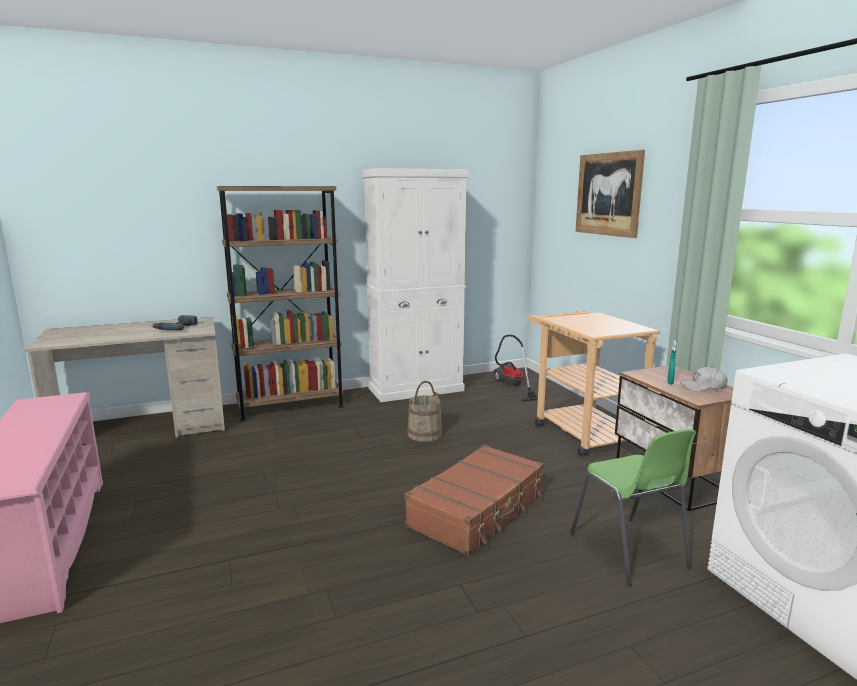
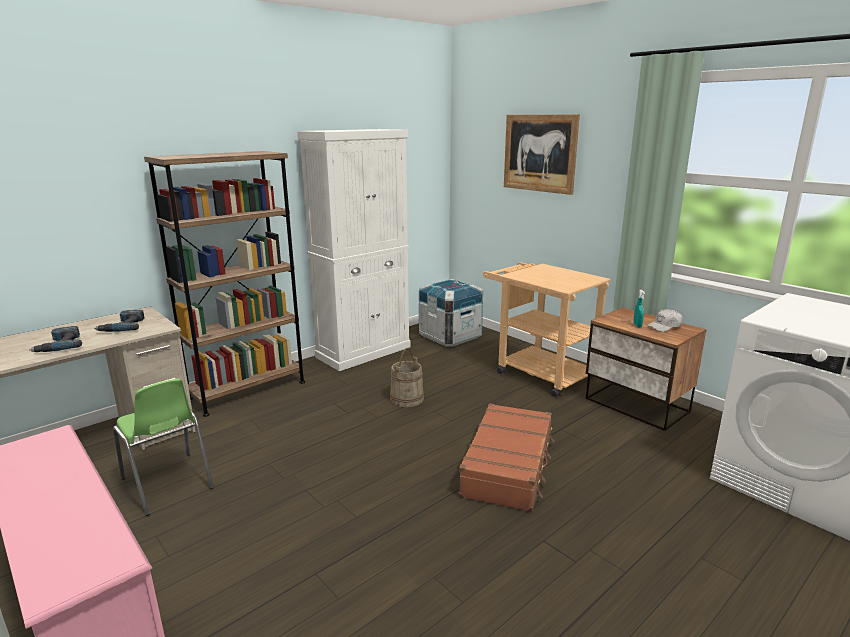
camera: 20 degrees left, 5 degrees up
(119, 334) = (59, 345): none -> power drill
(512, 387) = (450, 336): vacuum cleaner -> crate
(629, 551) = (647, 476): green chair -> green chair (168, 484)

